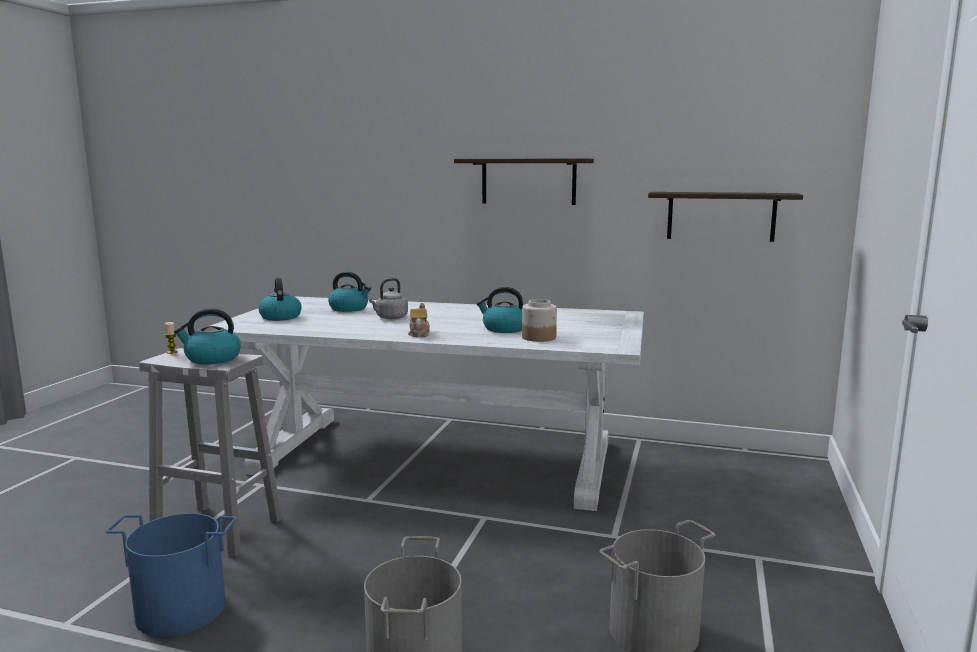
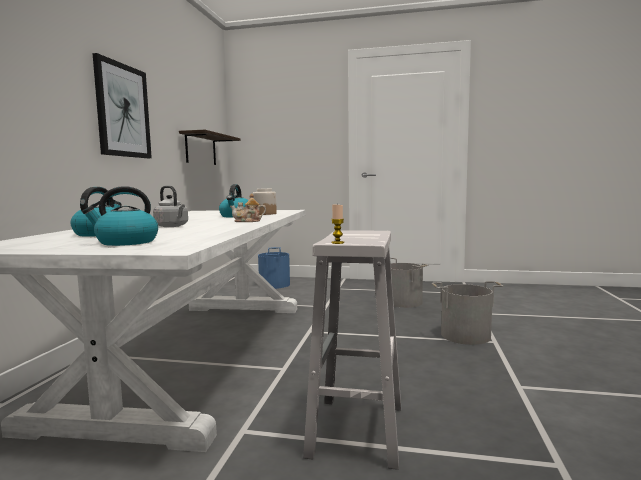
camera: 95 degrees left, 5 degrees down
(180, 610) = (486, 410): blue bucket -> blue bucket (275, 284)
(212, 359) = (356, 235): kettle -> none
(528, 181) = (122, 111): shelf -> picture

